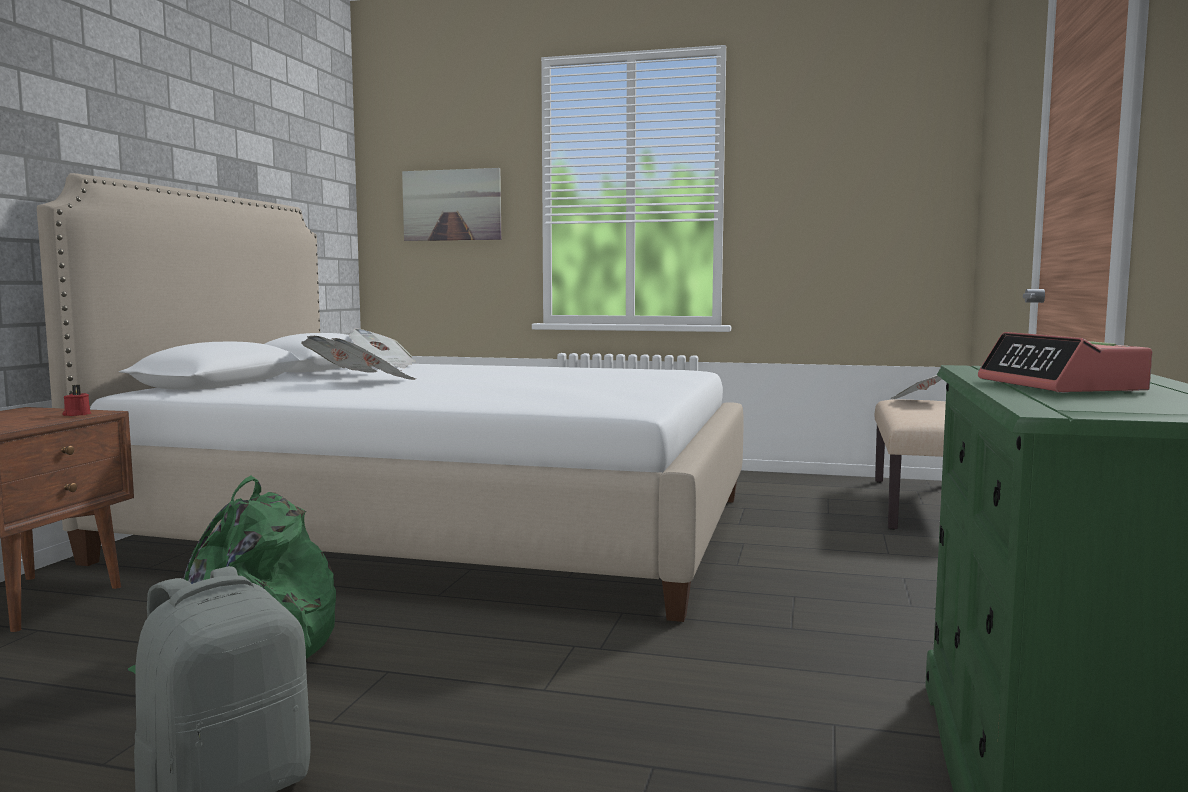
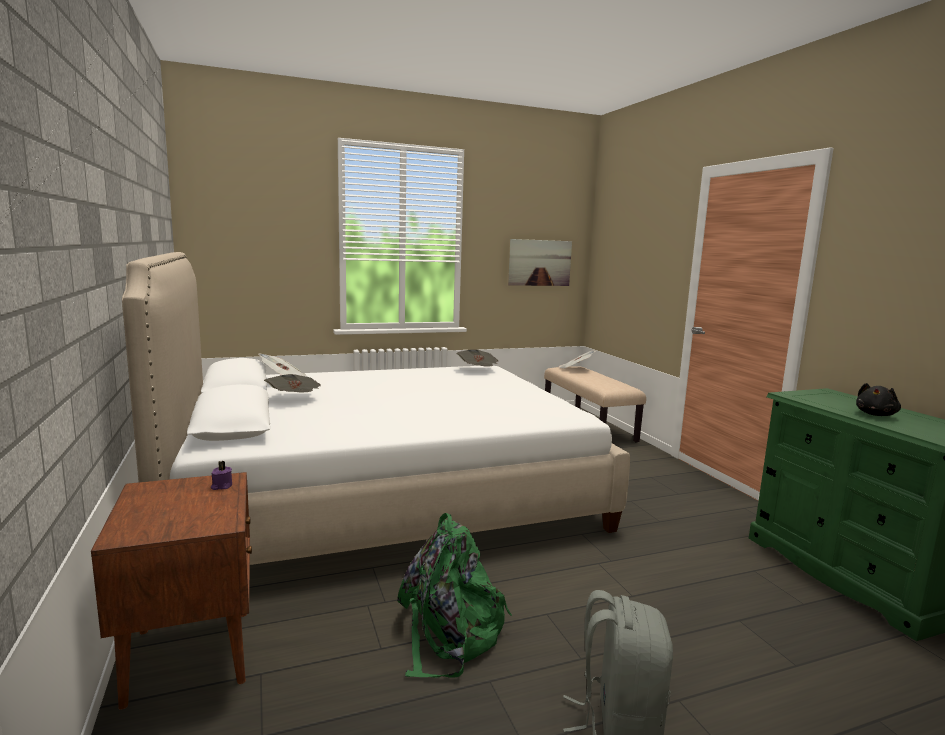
camera: 35 degrees left, 5 degrees up
(76, 414) = (221, 486): red candle -> purple candle
(374, 381) = (354, 406): newspaper -> newspaper (478, 370)
(452, 205) = (265, 241): picture -> picture (539, 262)
(1060, 386) = (876, 414): alarm clock -> black plush toy

